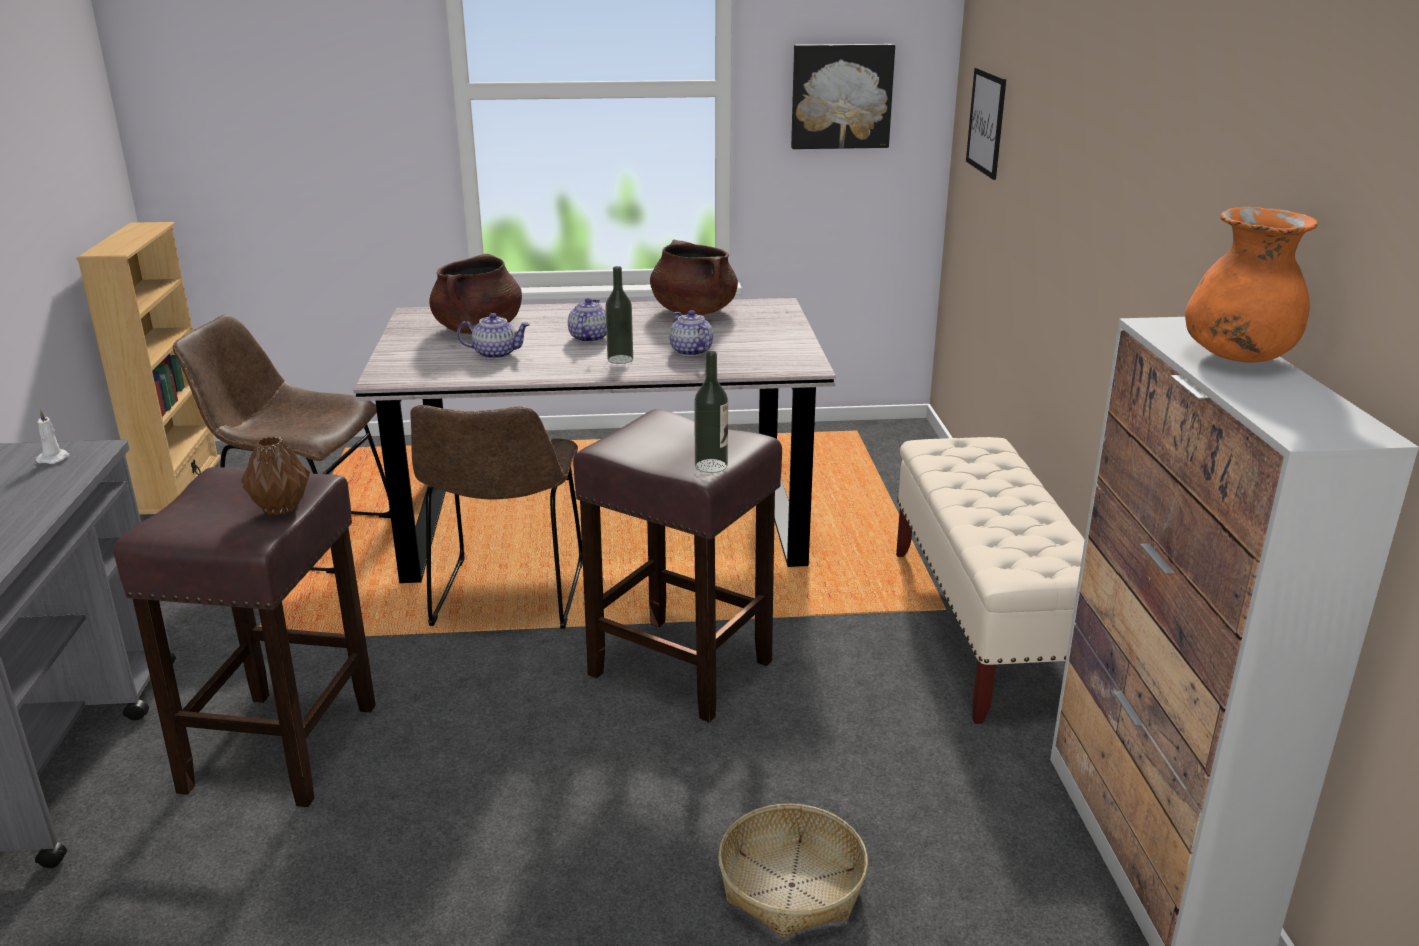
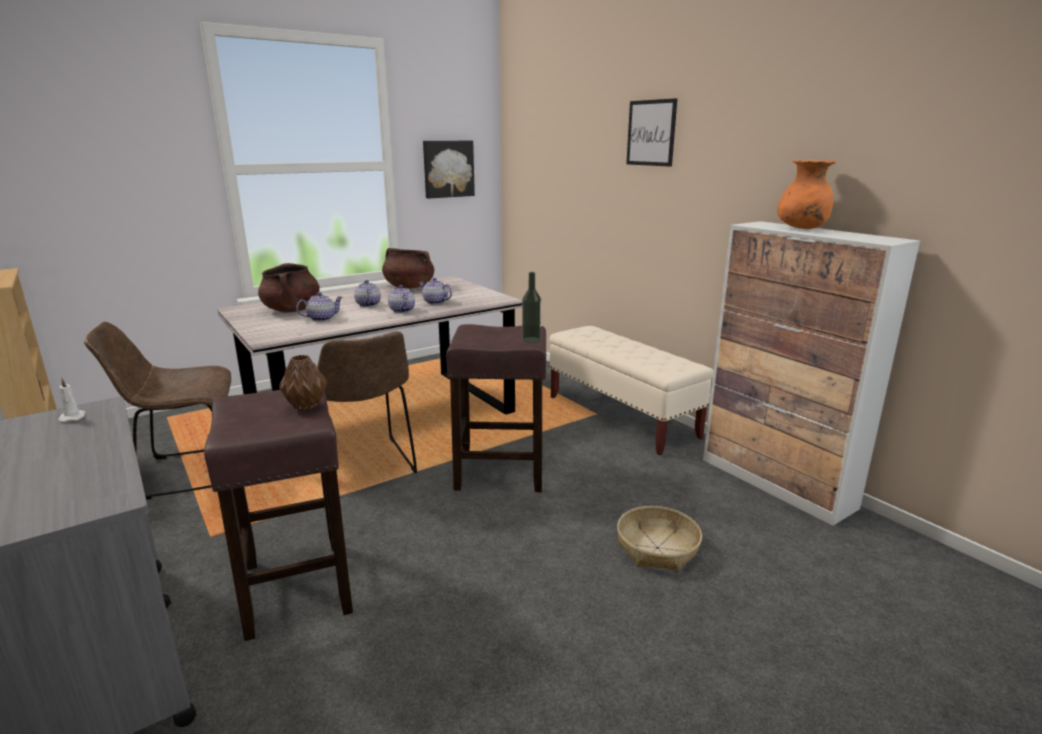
camera: 30 degrees left, 5 degrees down
(620, 359) = (401, 310): bottle -> teapot
(986, 122) = (535, 175): picture -> picture (651, 133)

